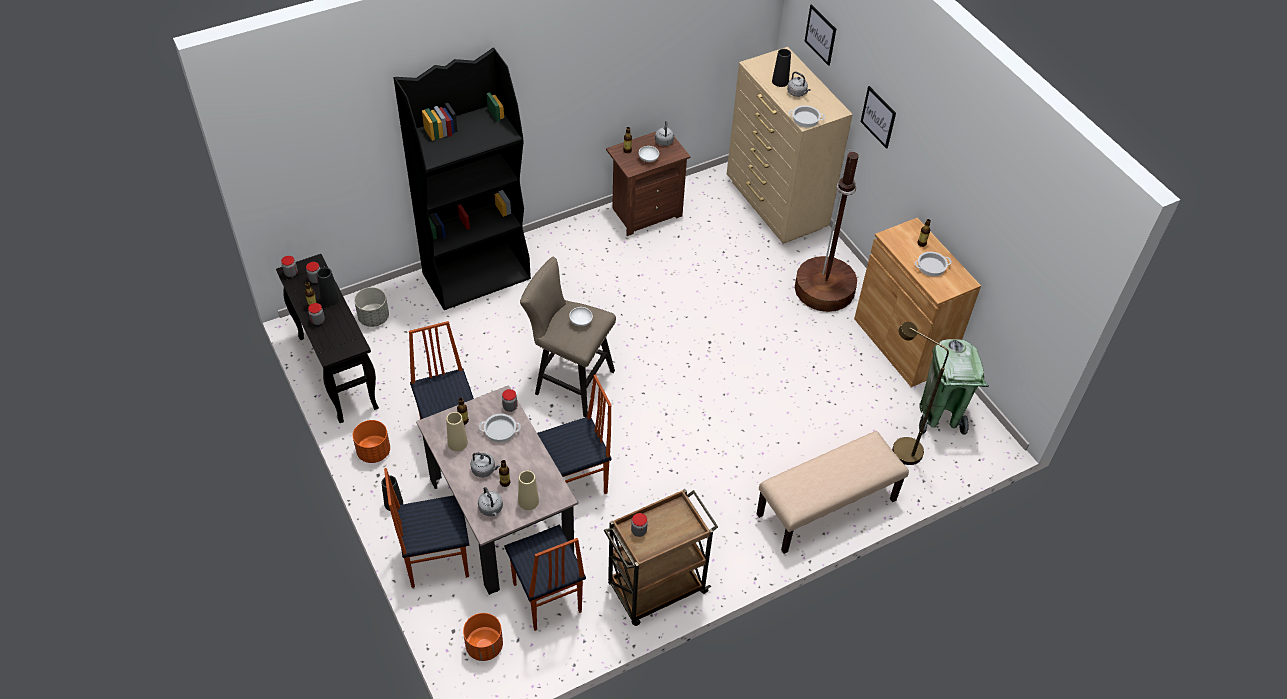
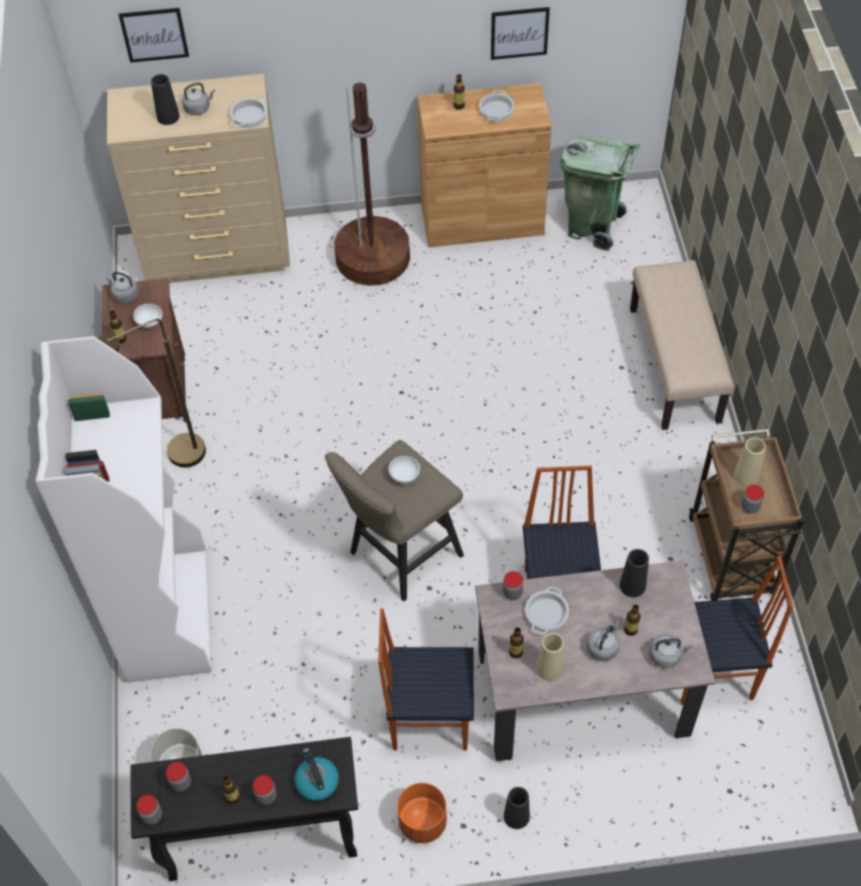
camera: 65 degrees left, 5 degrees up
(330, 299) = (230, 770): black vase -> black vase (632, 585)
(334, 341) = (316, 781): none -> kettle
(436, 560) = (621, 785): chair -> none
(477, 275) = (167, 614): black bookcase -> white bookcase
(484, 646) = (760, 761): orange planter -> none
(528, 501) = (666, 611): beige vase -> beige vase (746, 475)
(878, 117) = (302, 46): picture -> picture (519, 33)
(899, 448) = (620, 275): brown floor lamp -> brown floor lamp (177, 457)

